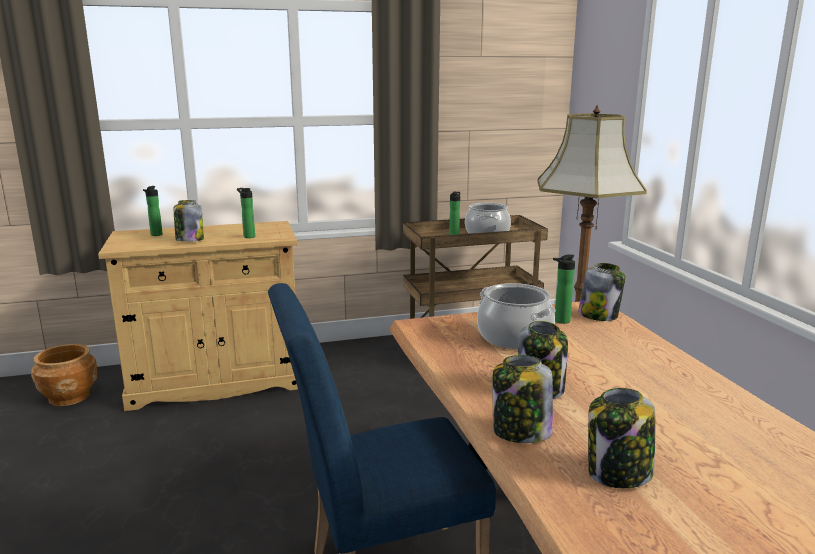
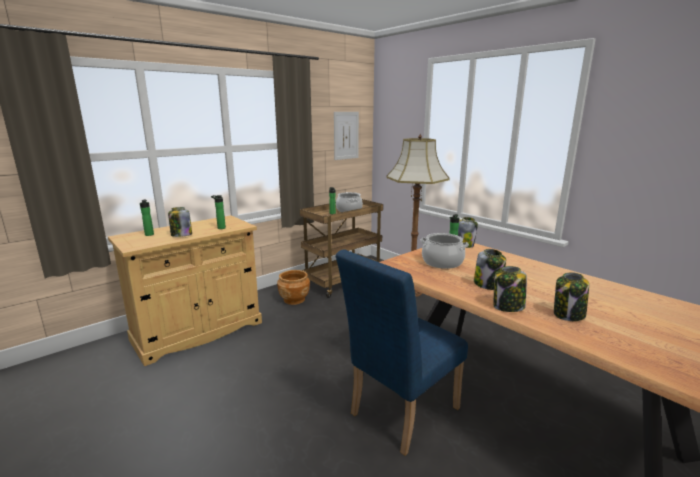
camera: 25 degrees left, 0 degrees up
(69, 396) = (87, 367): brown planter -> brown planter (294, 299)
(511, 107) = (346, 135): none -> picture

